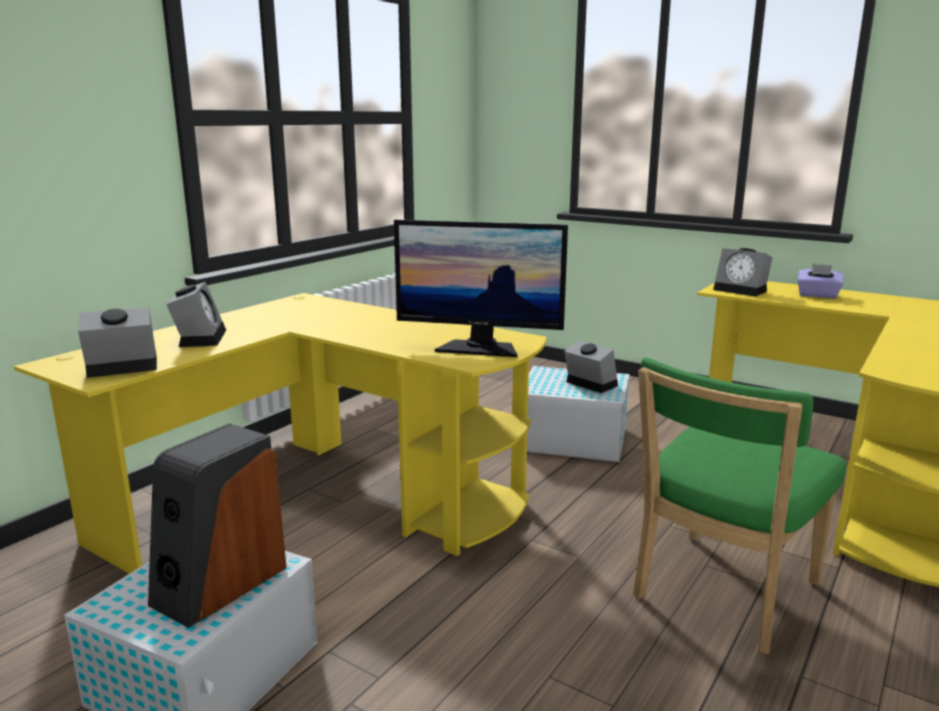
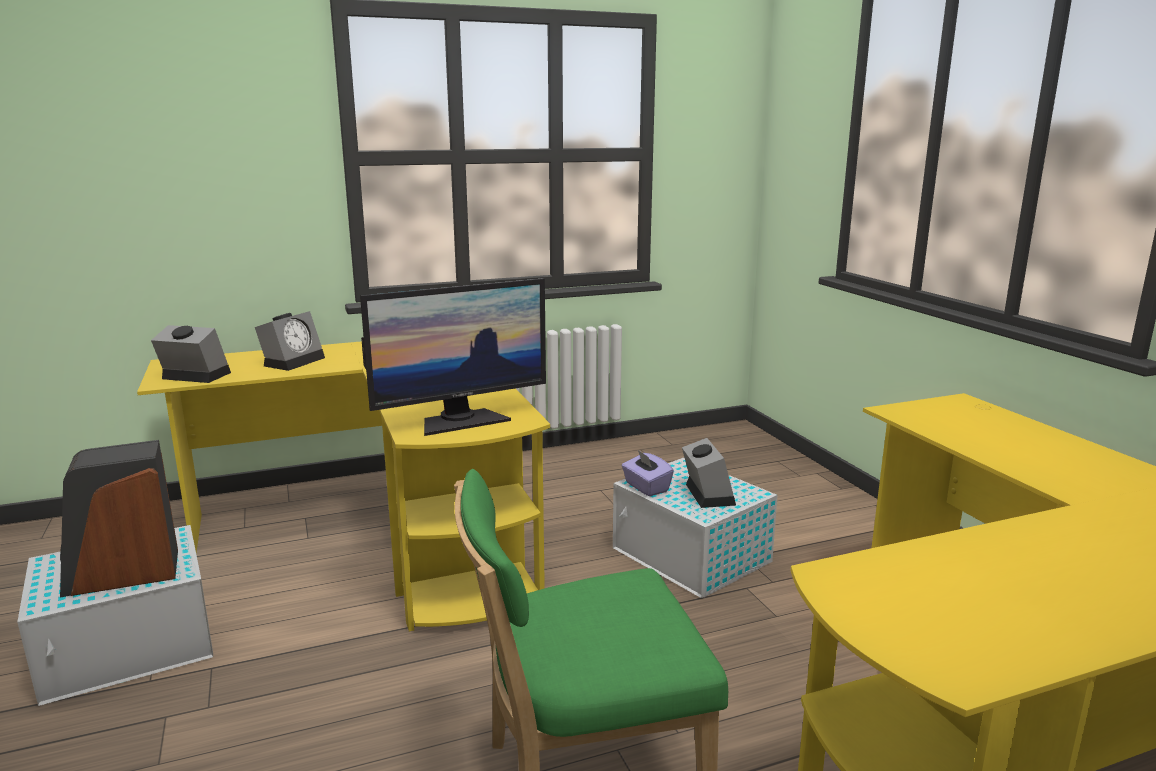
camera: 35 degrees right, 0 degrees up
(479, 348) = (460, 421): monitor -> monitor turned 75 degrees counterclockwise
(742, 290) = (932, 417): alarm clock -> none
(817, 295) = (1034, 447): purple tissue box -> purple tissue box (646, 487)

